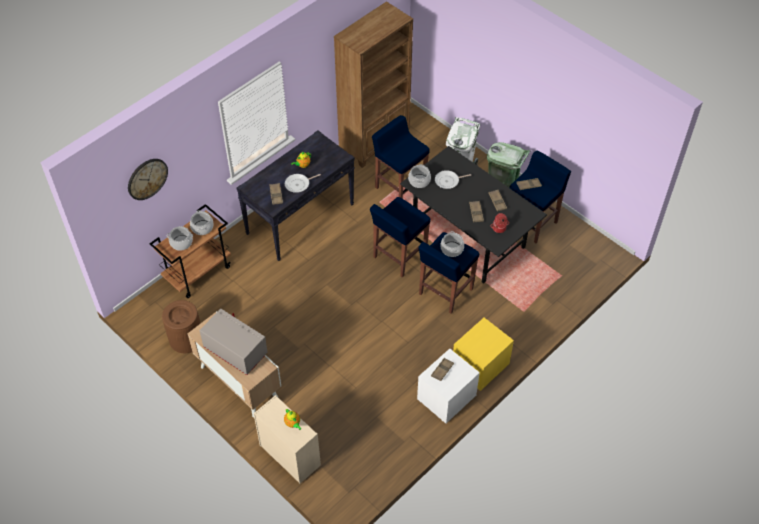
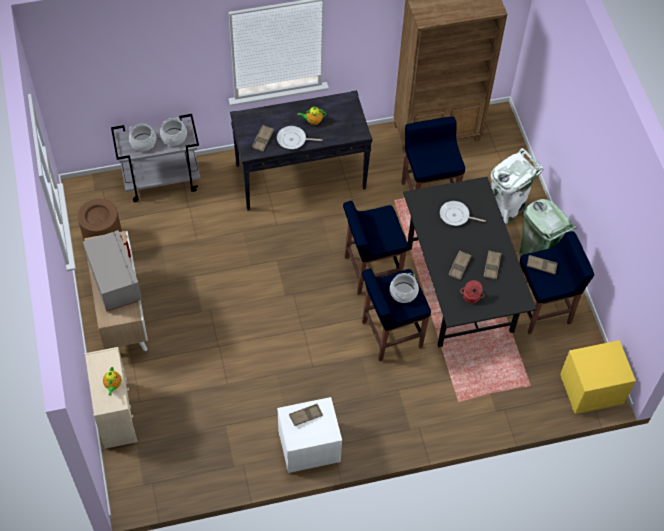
camera: 30 degrees right, 5 degrees up
(147, 178) = (120, 60): wall clock -> none
(198, 272) = (162, 181): brown cart -> grey cart
(419, 181) = (425, 200): cooking pot -> none
(480, 366) = (368, 434): yellow nightstand -> yellow nightstand (591, 390)

